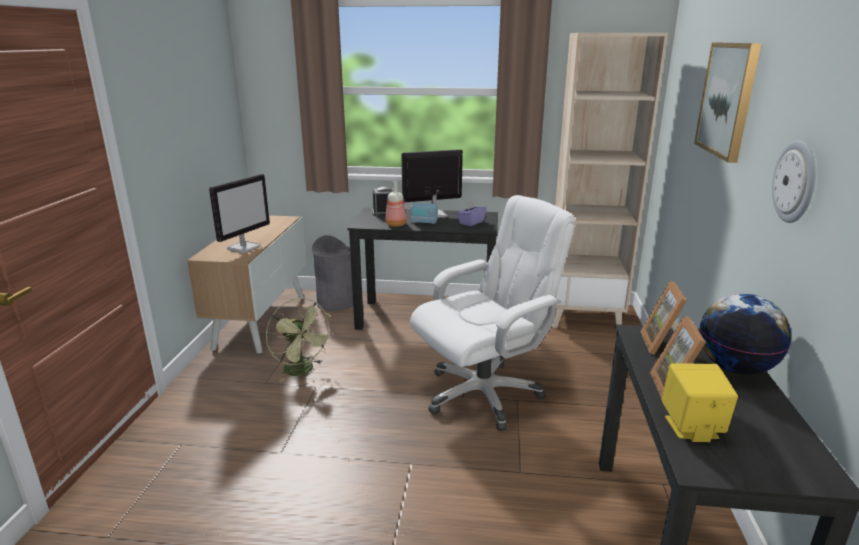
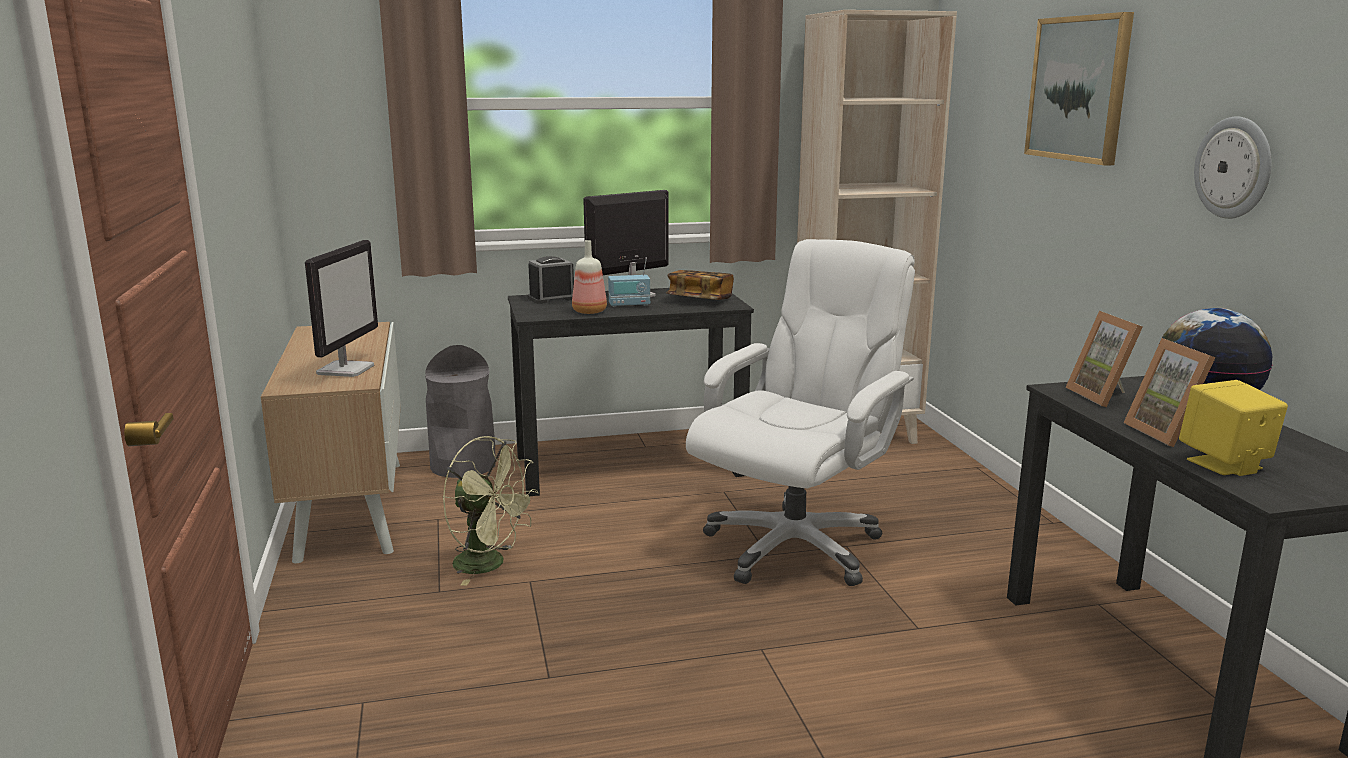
camera: 20 degrees left, 5 degrees down
(471, 222) = (700, 300): purple tissue box -> book

